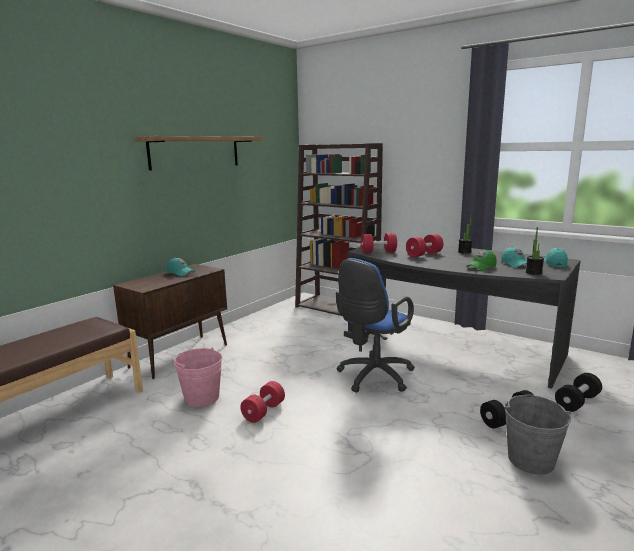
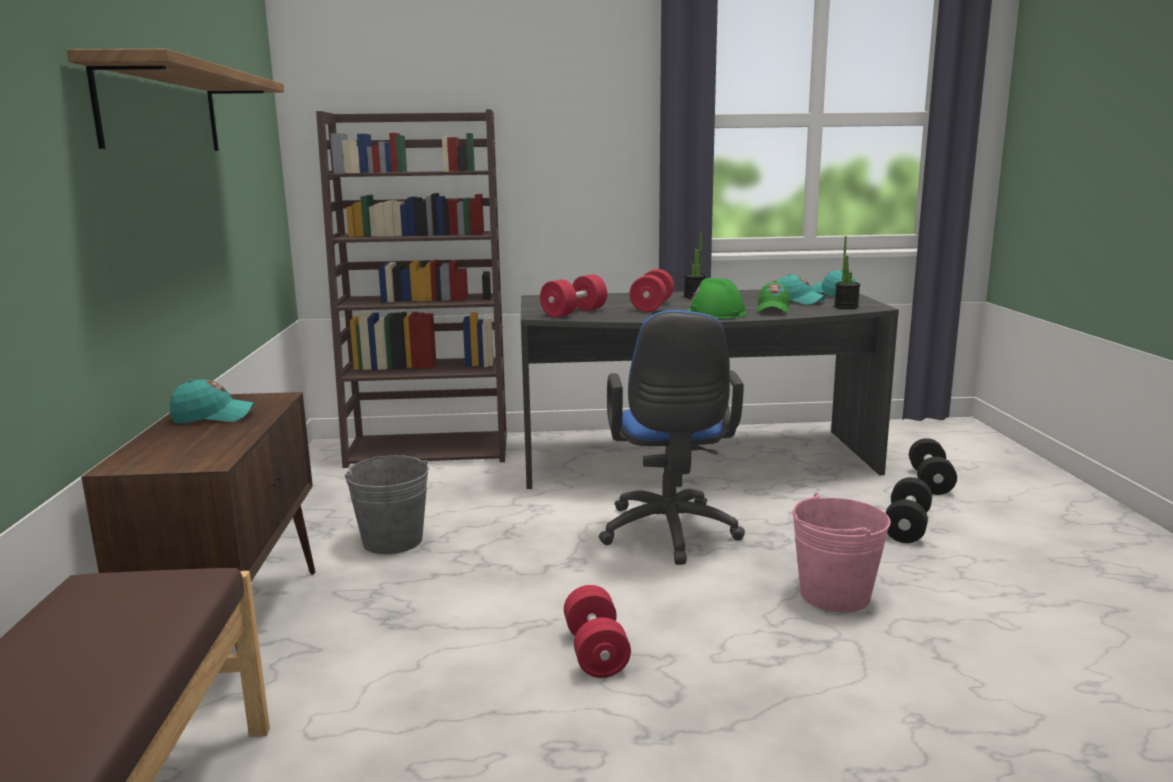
camera: 40 degrees left, 0 degrees up
(202, 398) = (436, 681): pink bucket -> pink bucket (834, 595)
(442, 264) = (714, 314): none -> green hard hat
(531, 460) = (998, 561): grey bucket -> grey bucket (392, 541)

